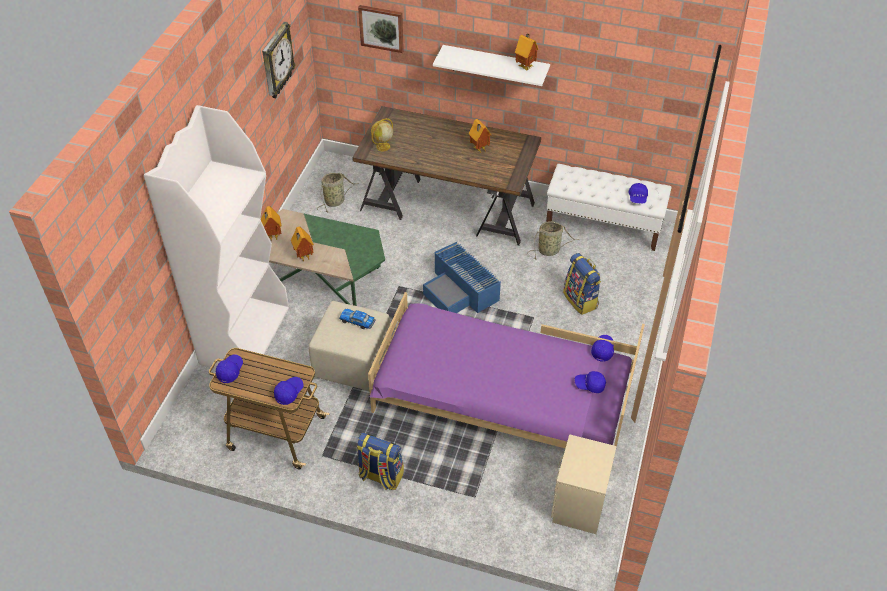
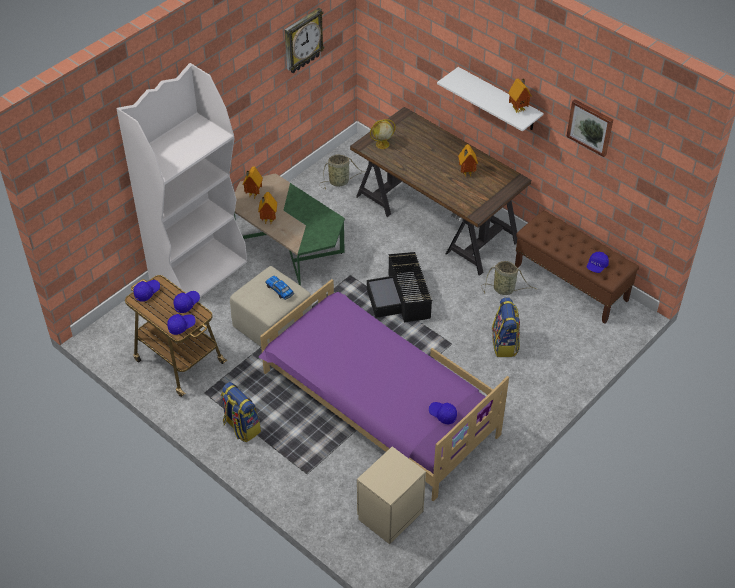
camera: 25 degrees right, 0 degrees up
(382, 28) = (411, 35): picture -> picture (590, 127)
(460, 291) = (401, 298): blue storage box -> black storage box
(602, 350) = (474, 390): blue cap -> blue cap (187, 304)
(604, 225) = (571, 284): white bench -> brown bench

